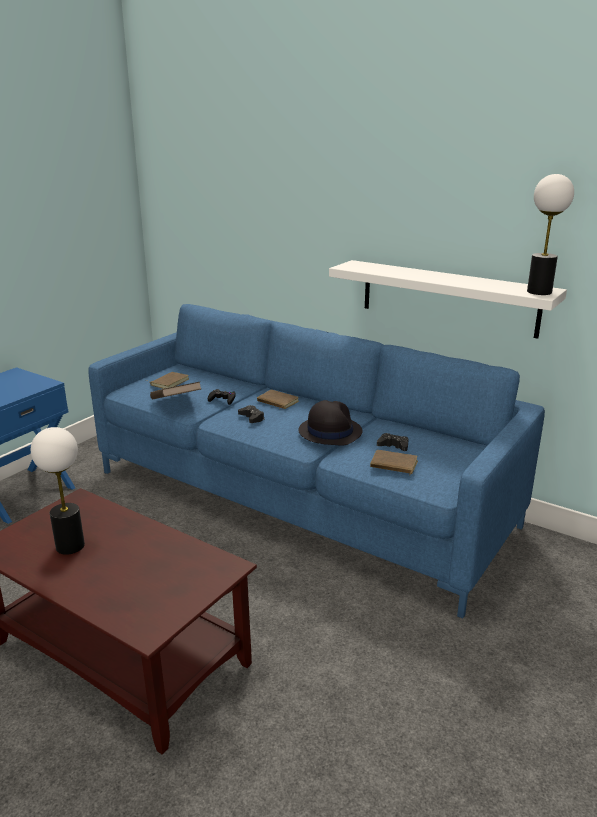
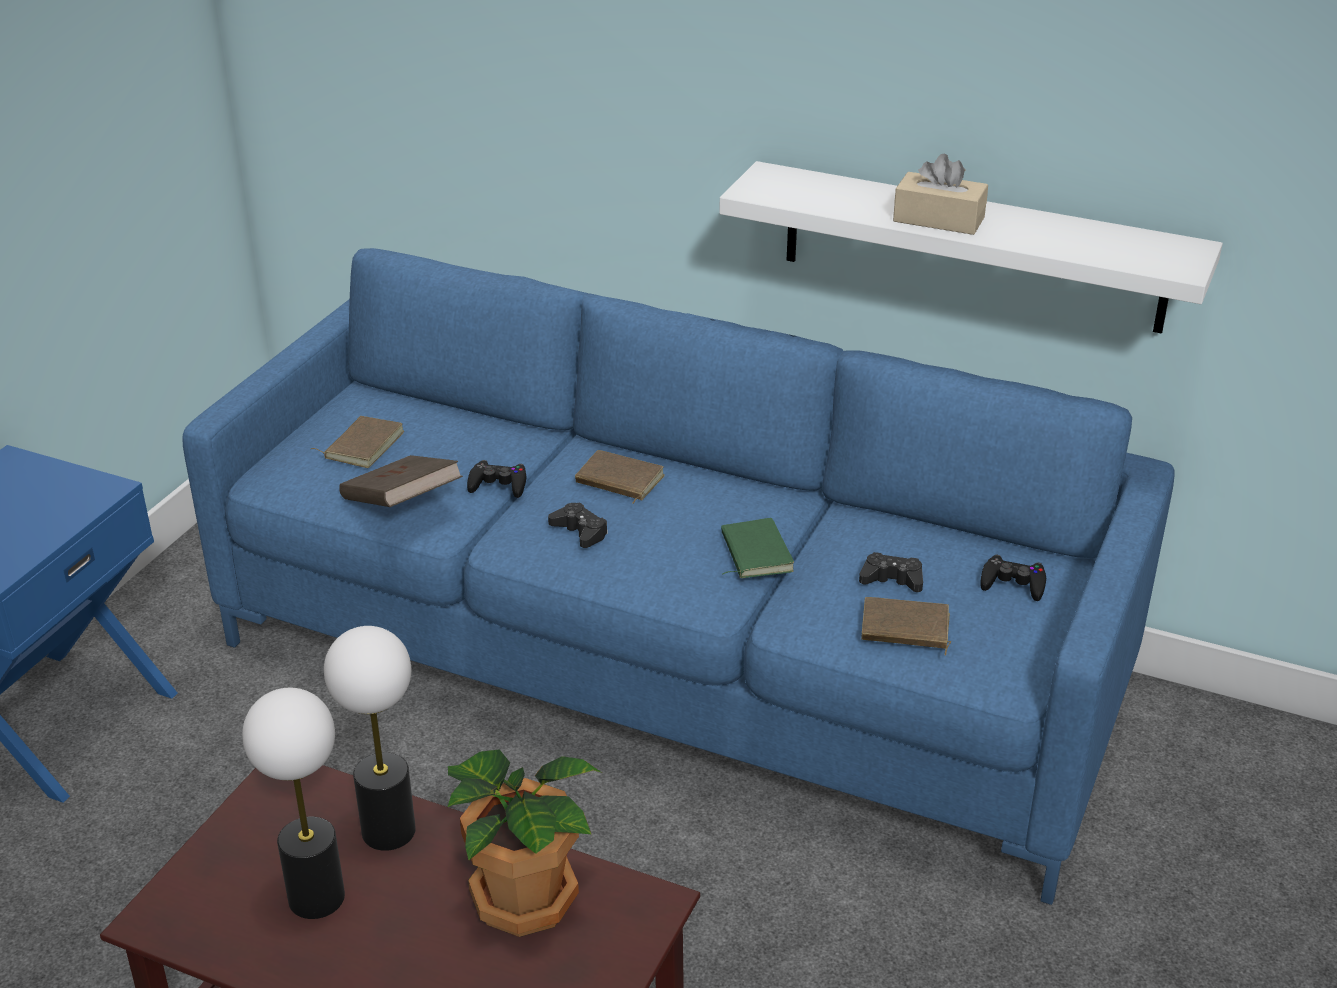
camera: 10 degrees left, 10 degrees up
(168, 556) = (524, 896): none -> potted plant
(329, 431) = (753, 553): black hat -> green book
(428, 277) = (938, 219): none -> beige tissue box
(454, 452) = (1013, 583): none -> black game controller
(539, 292) = (1172, 258): table lamp -> table lamp (387, 831)

